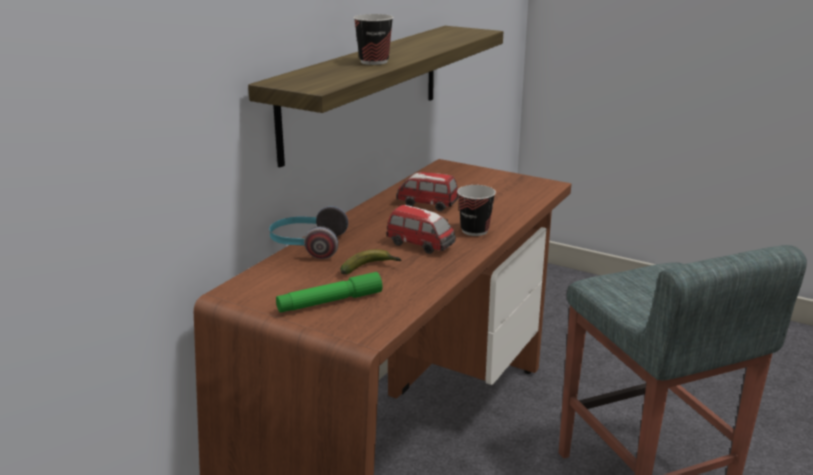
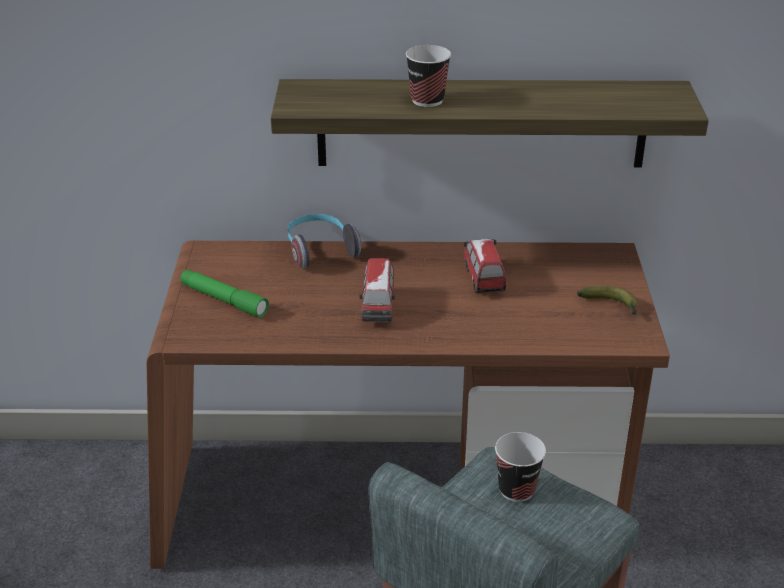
camera: 60 degrees right, 10 degrees up
(370, 268) = (303, 297): banana -> banana (612, 306)
(474, 230) = (445, 327): cup -> cup (517, 490)

